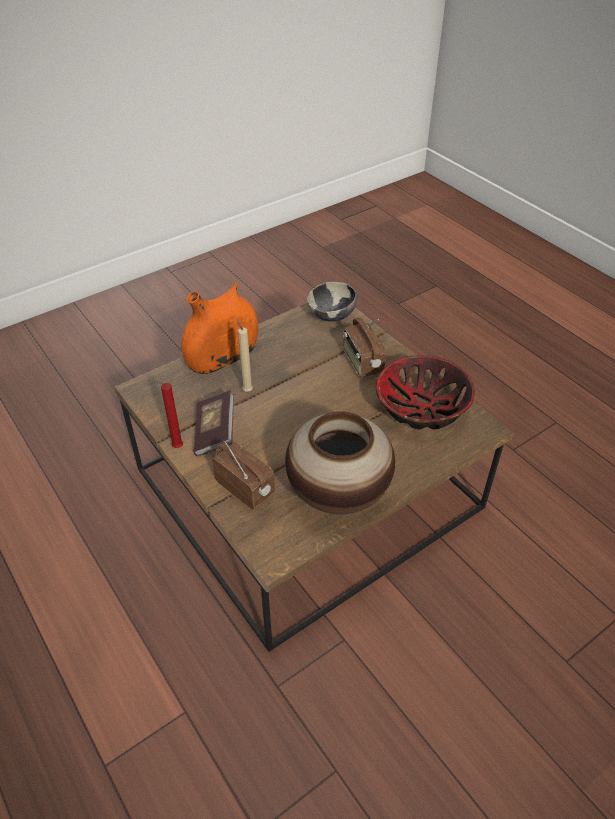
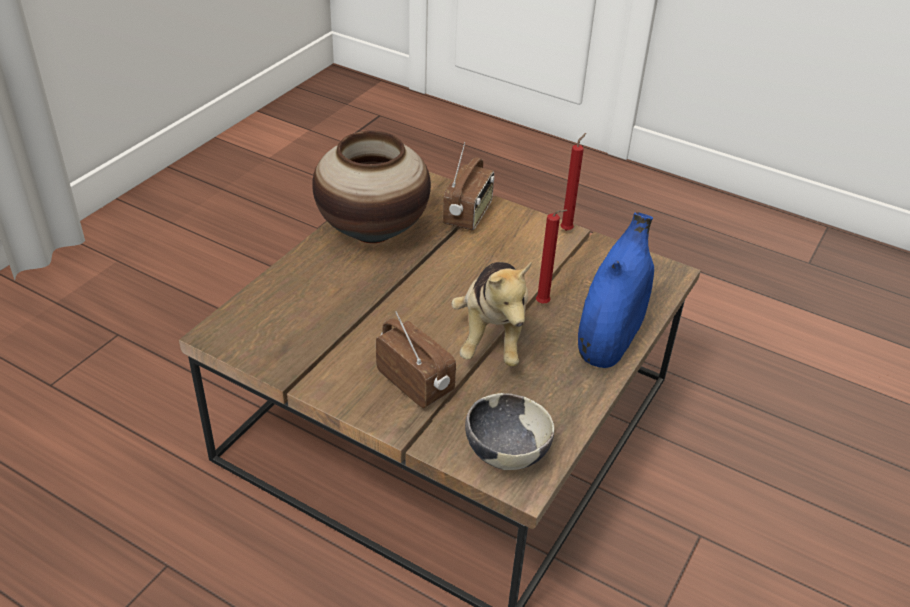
camera: 155 degrees right, 5 degrees down
(215, 432) = (540, 252): book -> none
(223, 358) = (610, 337): orange vase -> blue vase
(245, 487) = (468, 215): radio -> radio turned 90 degrees counterclockwise
(246, 390) = (544, 304): beige candle -> red candle
(297, 378) = (492, 335): none -> plush toy
(421, 409) = (308, 337): bowl -> none

